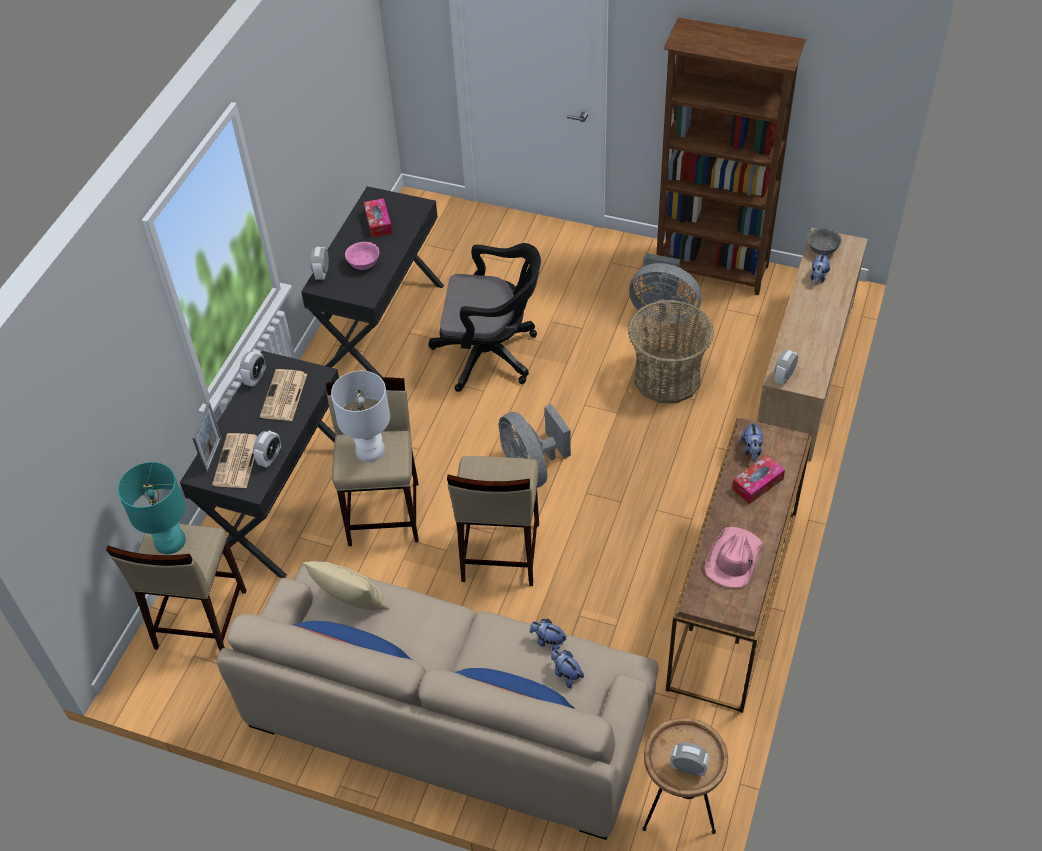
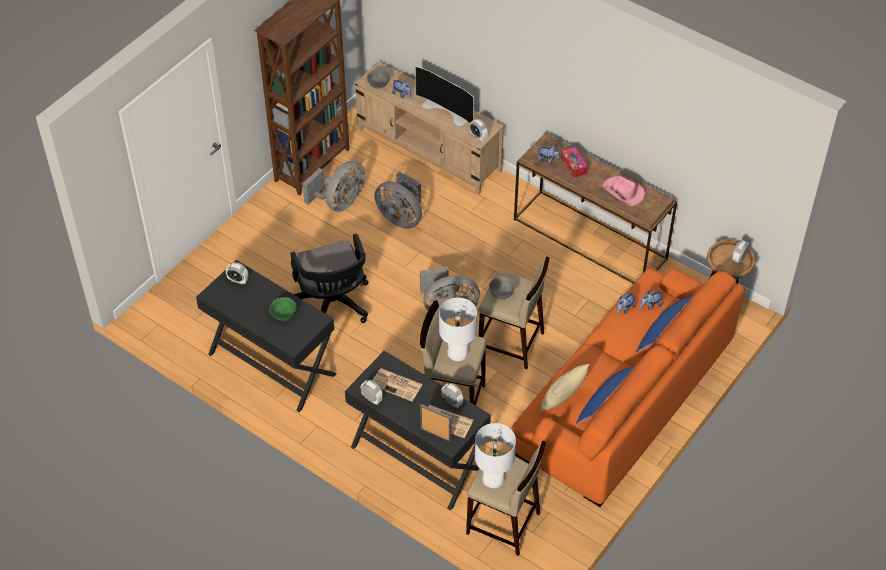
camera: 75 degrees left, 0 degrees up
(170, 542) = (494, 478): turquoise table lamp -> white table lamp
(322, 273) = (280, 341): alarm clock -> alarm clock (238, 280)
(363, 264) = (283, 315): pink bowl -> green bowl
(378, 223) = (242, 297): tissue box -> none
(450, 712) = (623, 397): beige sofa -> orange sofa
(490, 471) = (501, 293): none -> grey bowl
(491, 354) = (333, 306): black office chair -> black office chair turned 135 degrees clockwise
(667, 378) = (401, 218): basket -> grey fan
(816, 330) = (447, 110): none -> television

